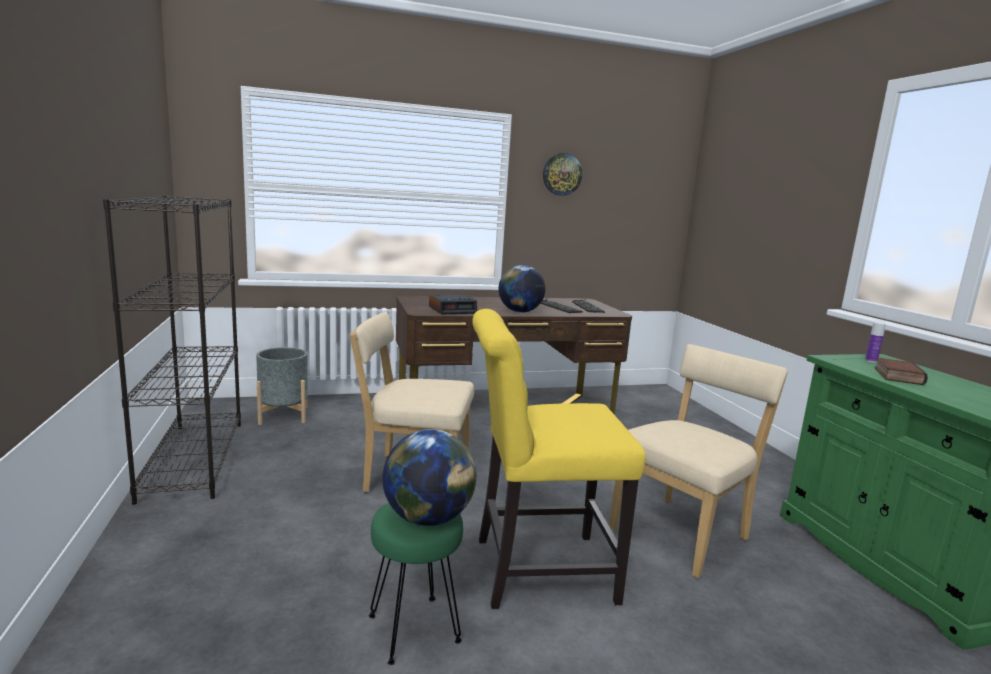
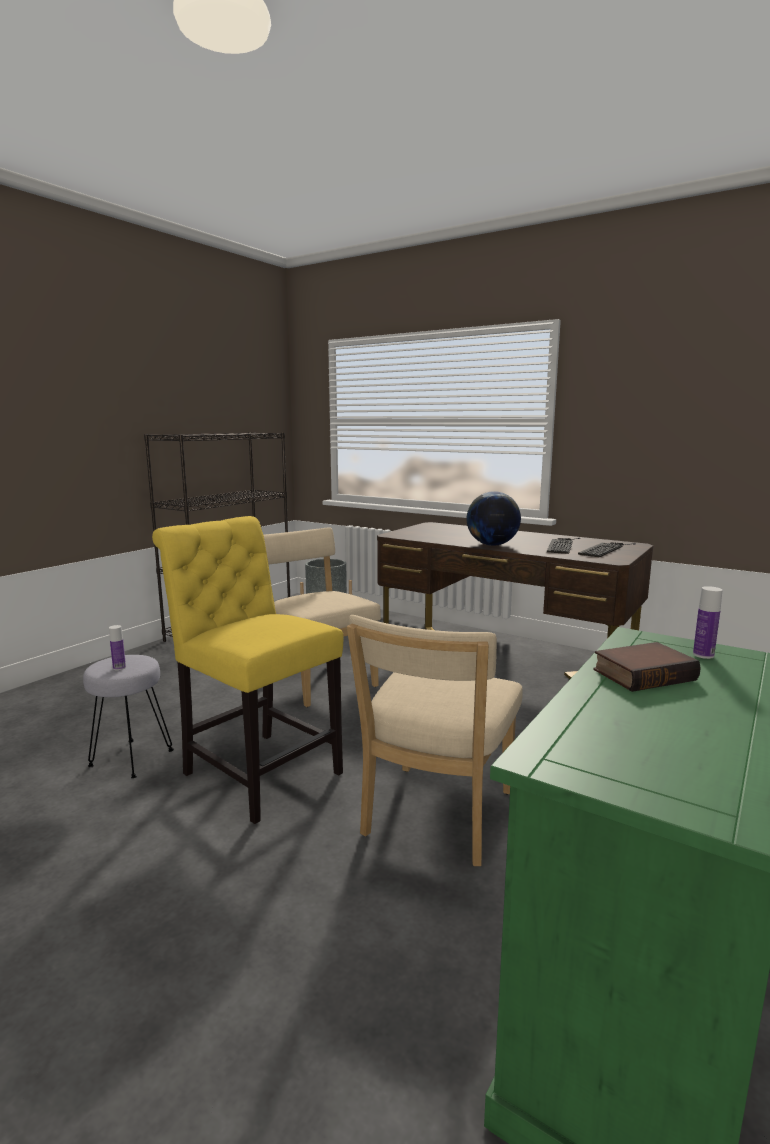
camera: 50 degrees right, 0 degrees up
(414, 630) = (131, 759): green stool -> grey stool
(428, 518) = (119, 668): globe -> bottle
(452, 310) = (429, 536): alarm clock -> none
(562, 174) = (626, 382): wall clock -> none
(683, 533) = (435, 818): beige chair -> beige chair turned 105 degrees clockwise

